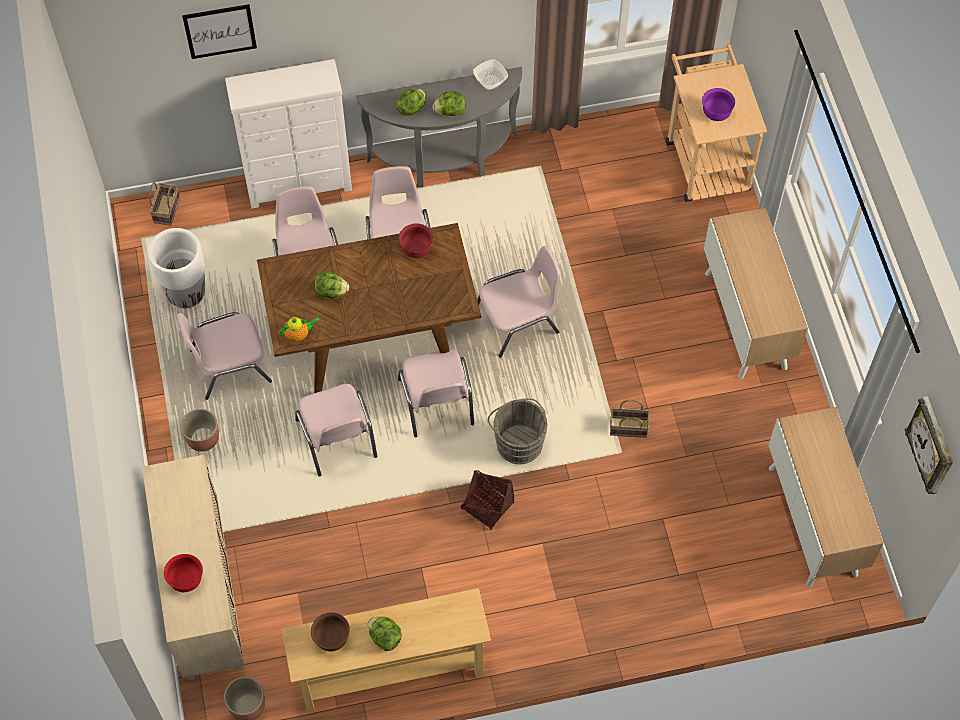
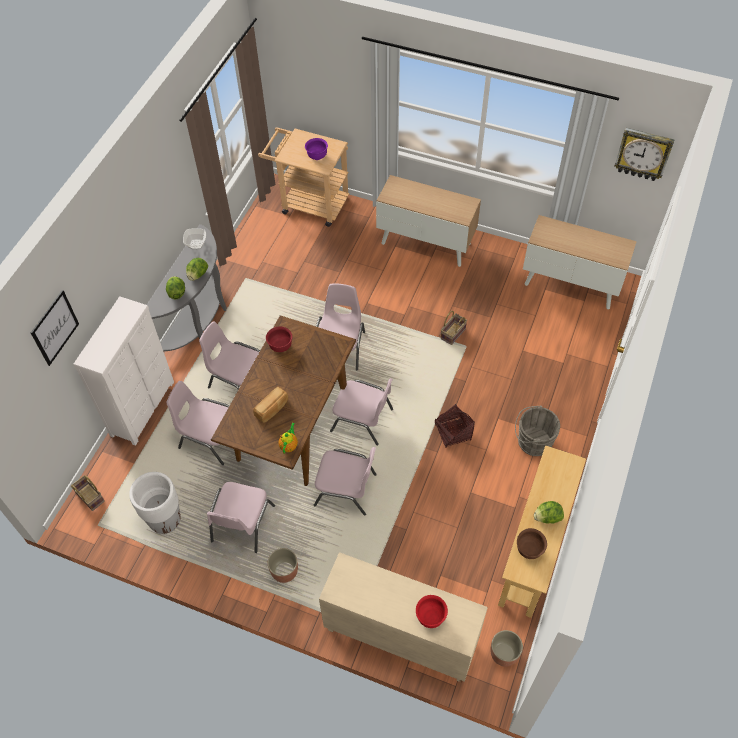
camera: 55 degrees left, 5 degrees down
(331, 292) = (272, 409): lettuce -> bread
(518, 442) = (421, 393): grey bucket -> grey bucket (532, 441)

